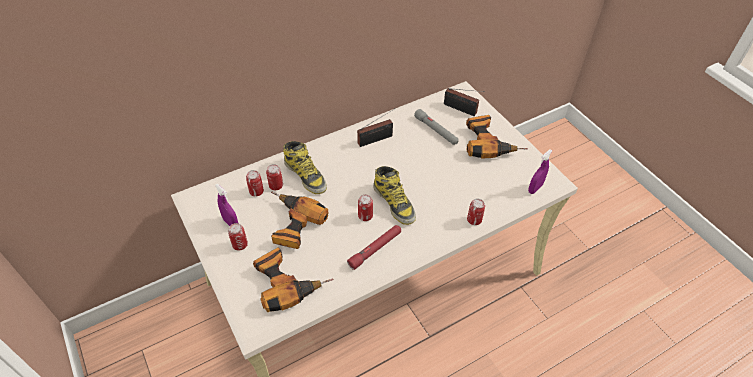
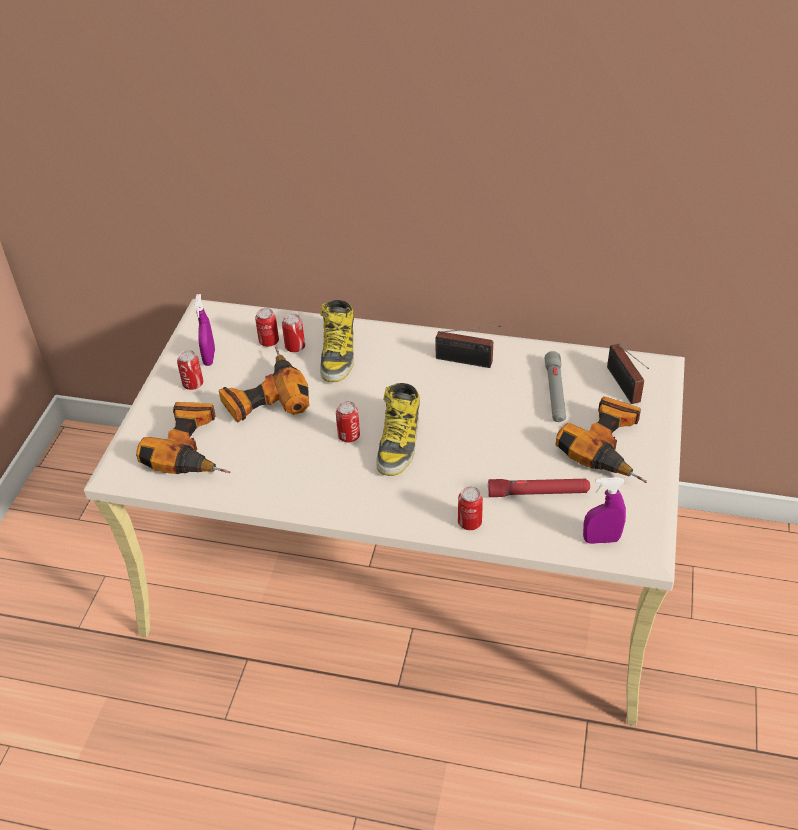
camera: 45 degrees right, 5 degrees down
(375, 249) = (317, 477): red flashlight -> red flashlight (538, 492)

